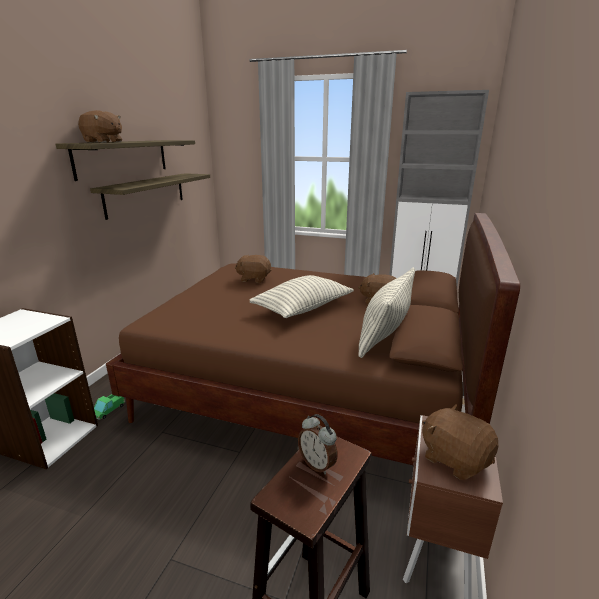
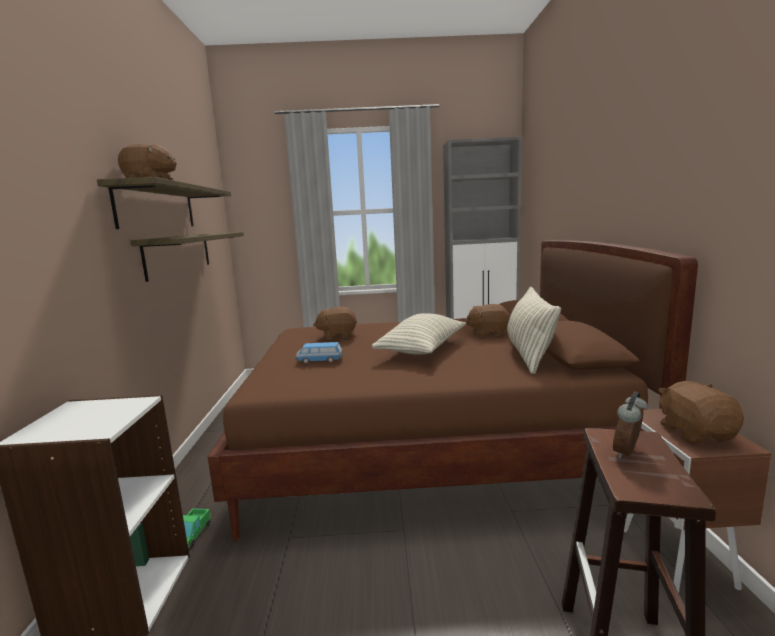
camera: 20 degrees left, 10 degrees down
(215, 303) = (319, 360): none -> toy car
(317, 464) = (628, 453): alarm clock -> alarm clock turned 105 degrees clockwise
(455, 458) = (696, 433): brown plush toy -> brown plush toy turned 60 degrees clockwise

